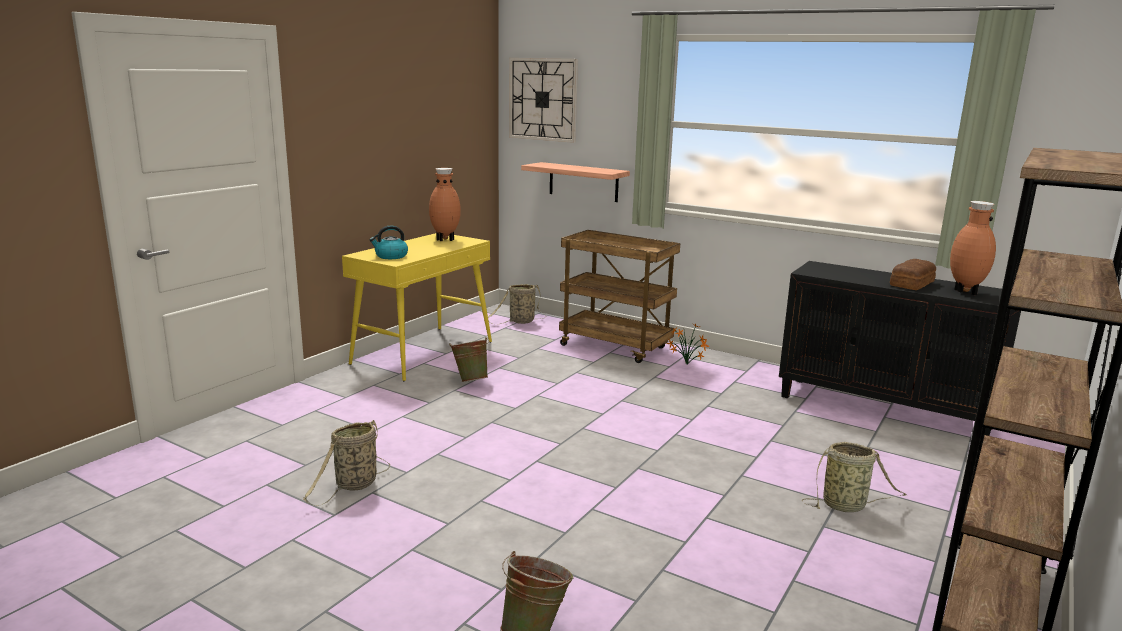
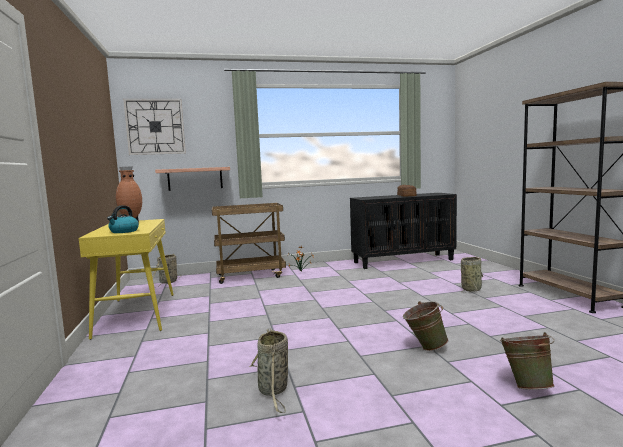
camera: 45 degrees left, 10 degrees down
(471, 380) = (207, 314): green bucket -> green bucket (424, 347)
(964, 292) = (428, 194): brown vase -> none

